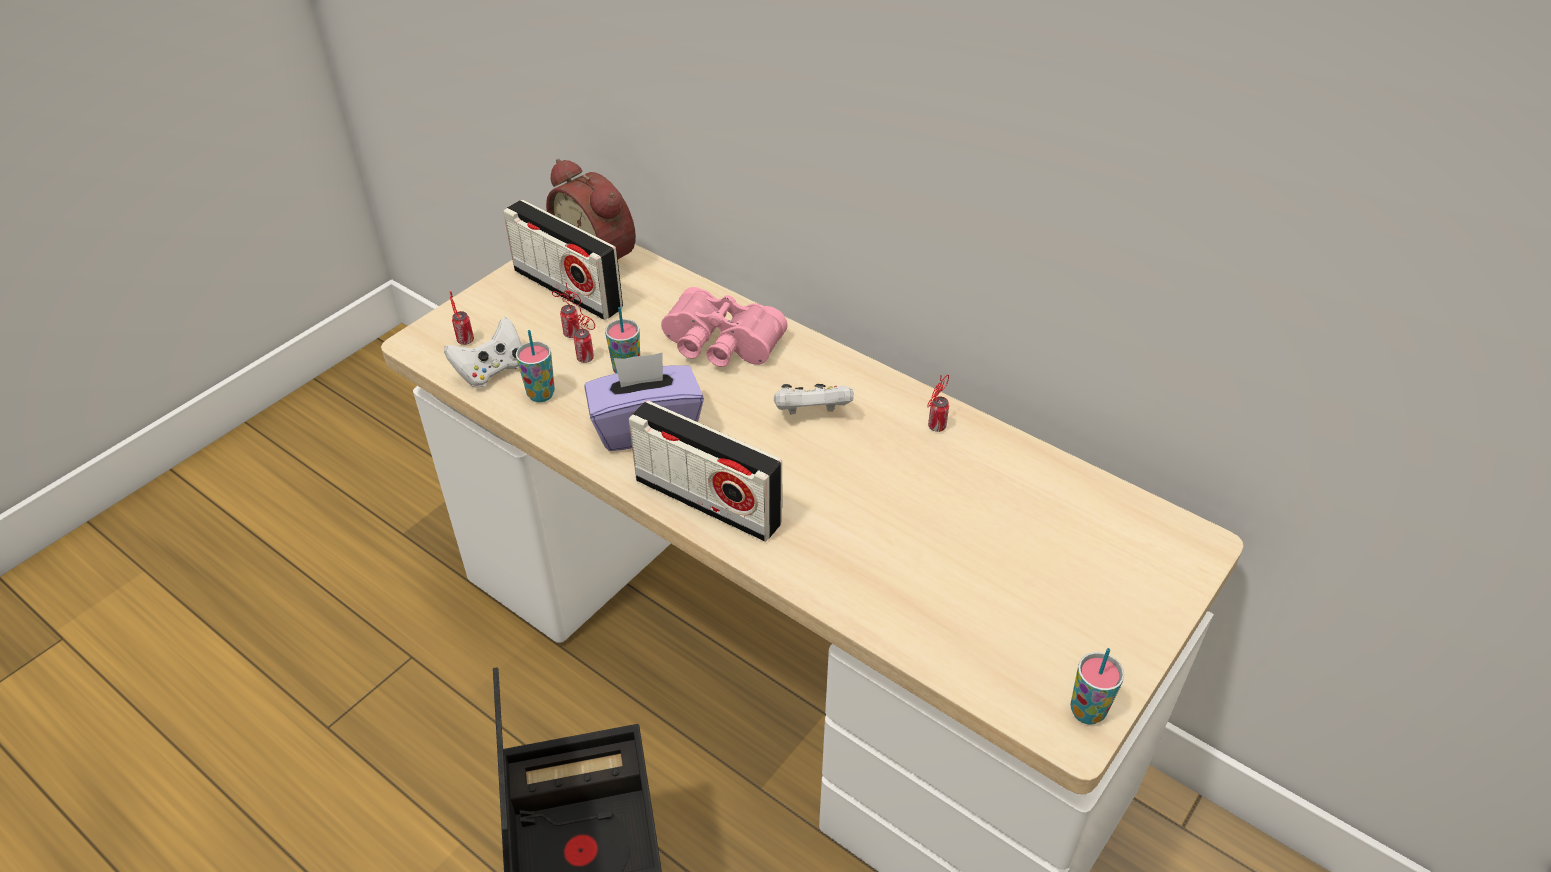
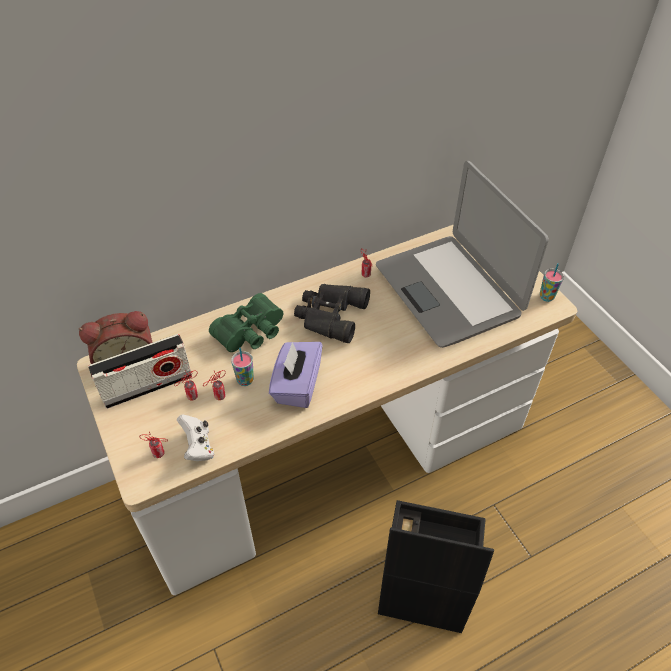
camera: 65 degrees left, 5 degrees up
(541, 394) = (238, 427): cup -> none
(708, 501) = (368, 377): radio -> none
(719, 346) = (252, 333): pink binoculars -> green binoculars
(811, 414) = (329, 315): white game controller -> black binoculars
(985, 548) = (449, 290): none -> laptop

